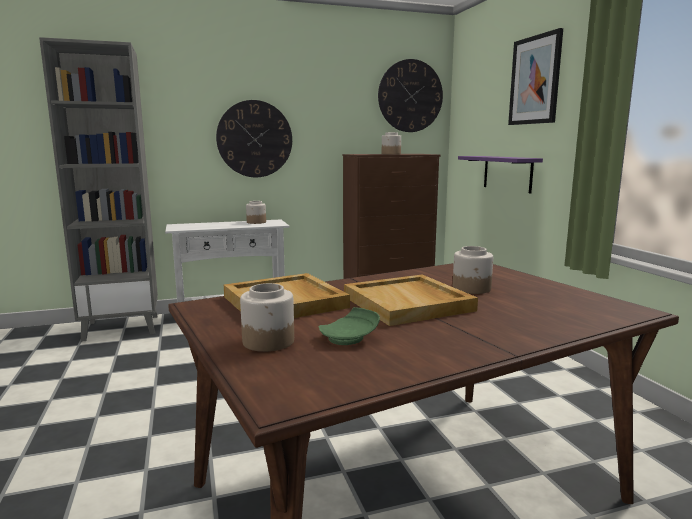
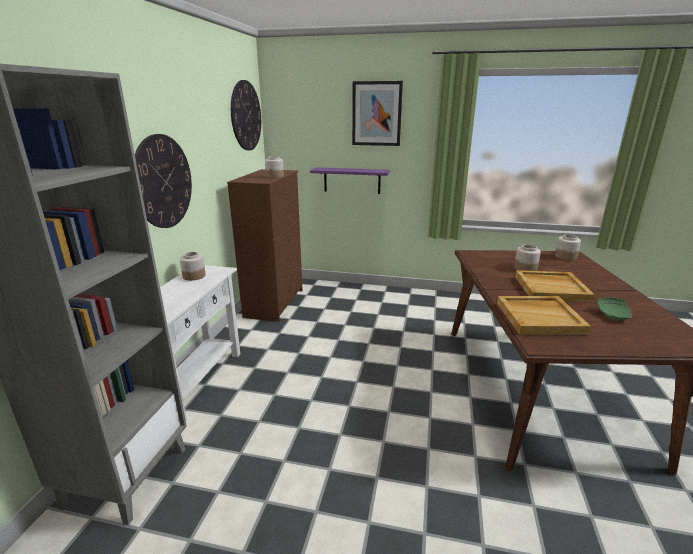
camera: 60 degrees left, 10 degrees up
(269, 341) = (620, 336): jar -> jar (565, 257)

